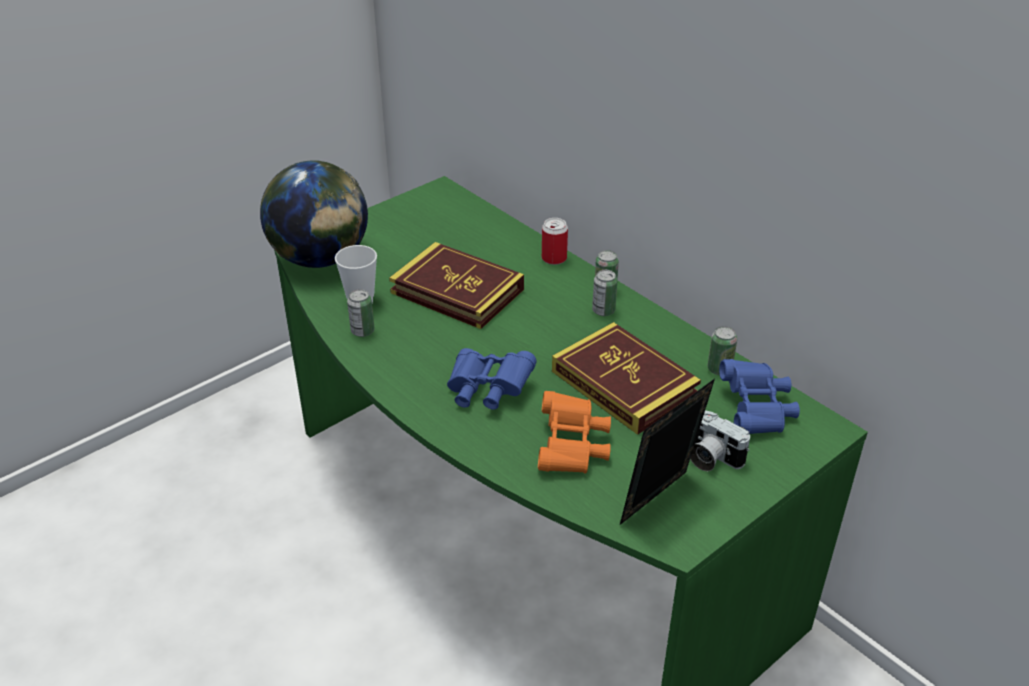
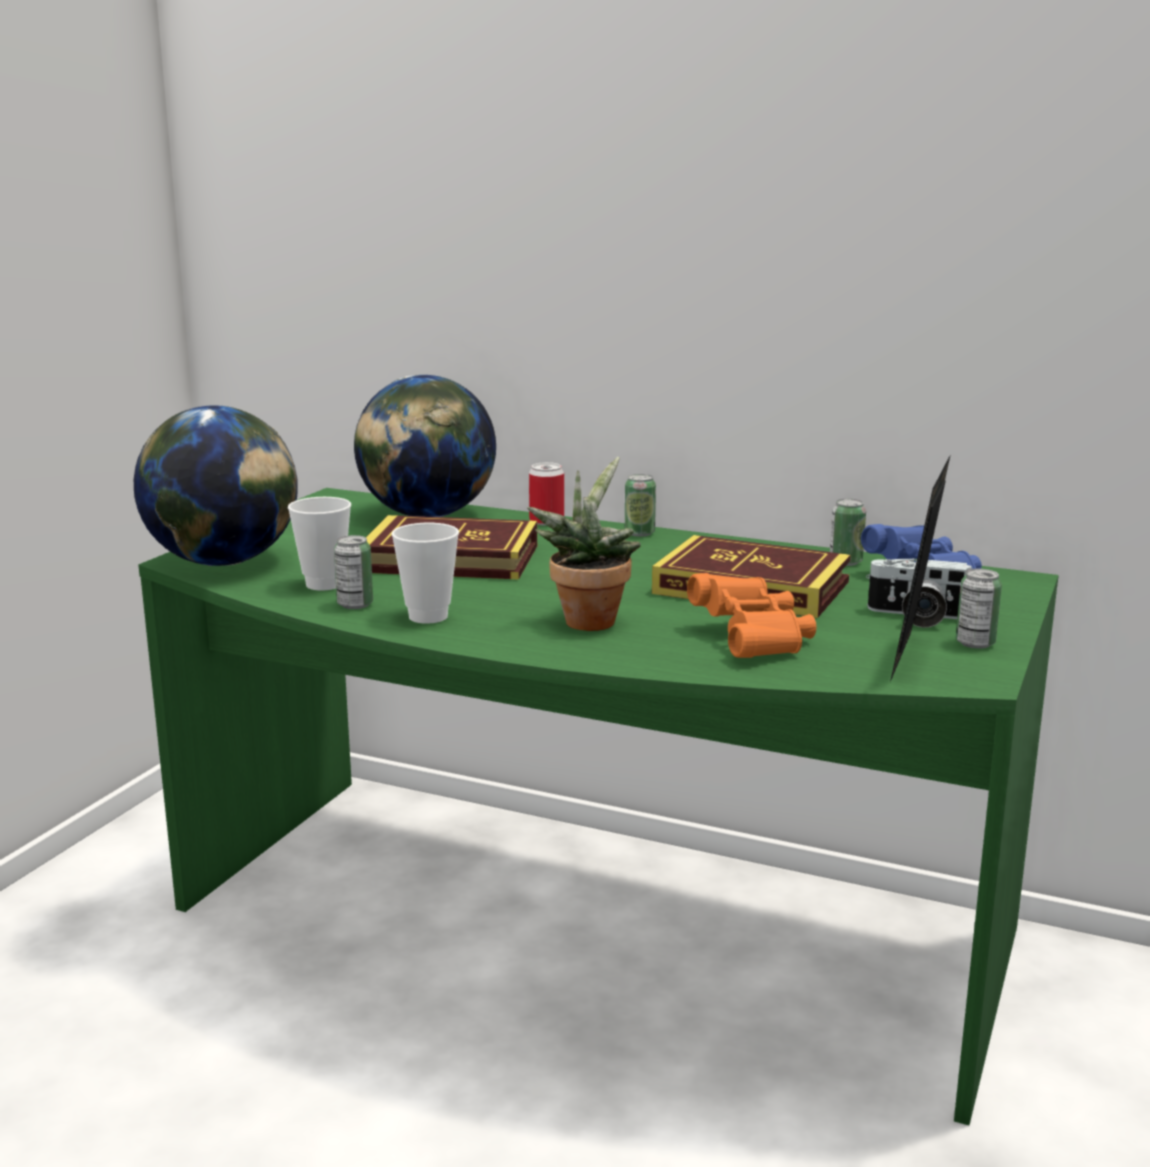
camera: 25 degrees left, 20 degrees down
(394, 358) = (428, 616): none -> cup
(481, 231) = (427, 516): none -> globe
(487, 391) = (588, 619): blue binoculars -> potted plant
(603, 311) = (656, 545): can -> can (975, 643)

